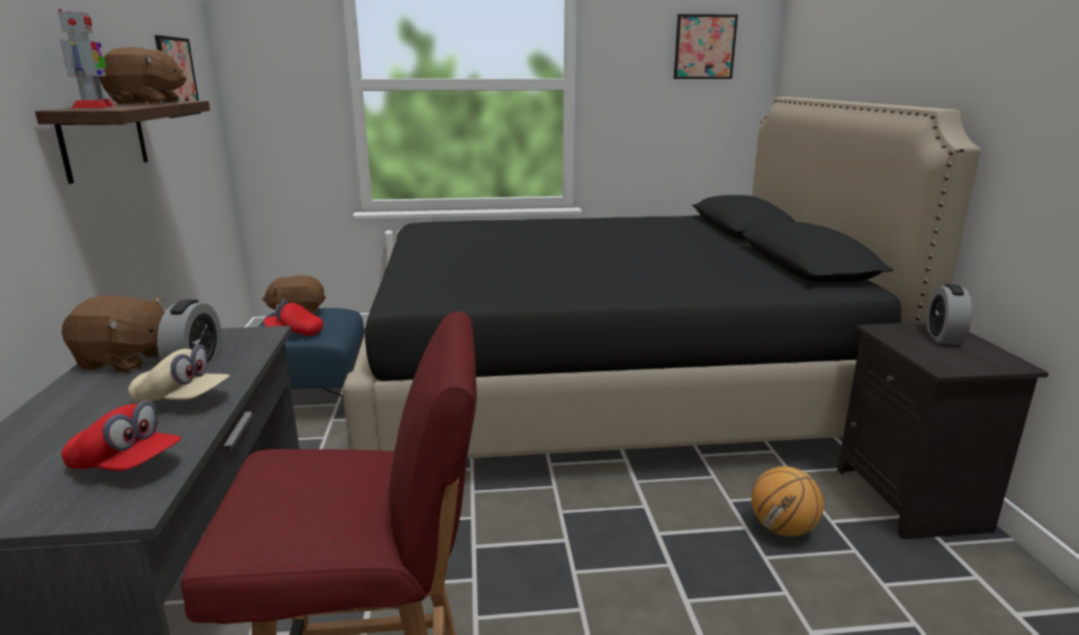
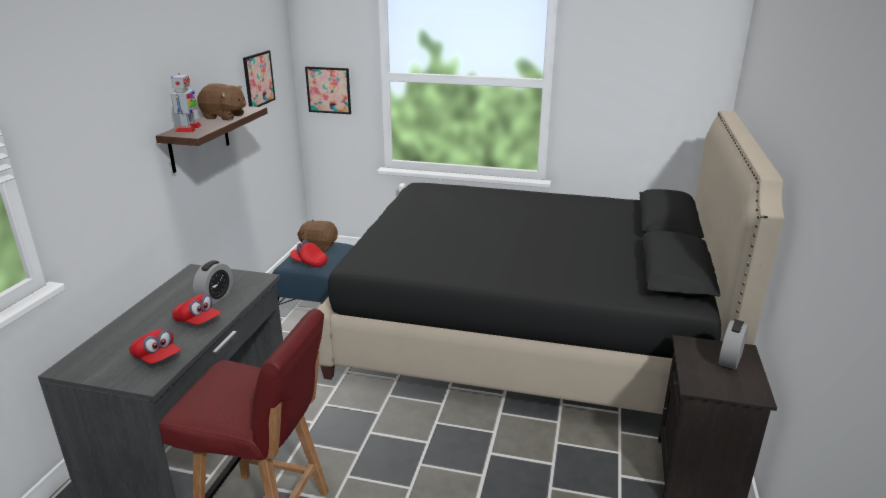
camera: 20 degrees right, 5 degrees up
(125, 361) = (184, 287): brown plush toy -> none
(183, 400) = (198, 321): beige cap -> red cap
(704, 47) = (667, 58): picture -> picture (328, 90)
(783, 529) = (579, 472): basketball -> none

